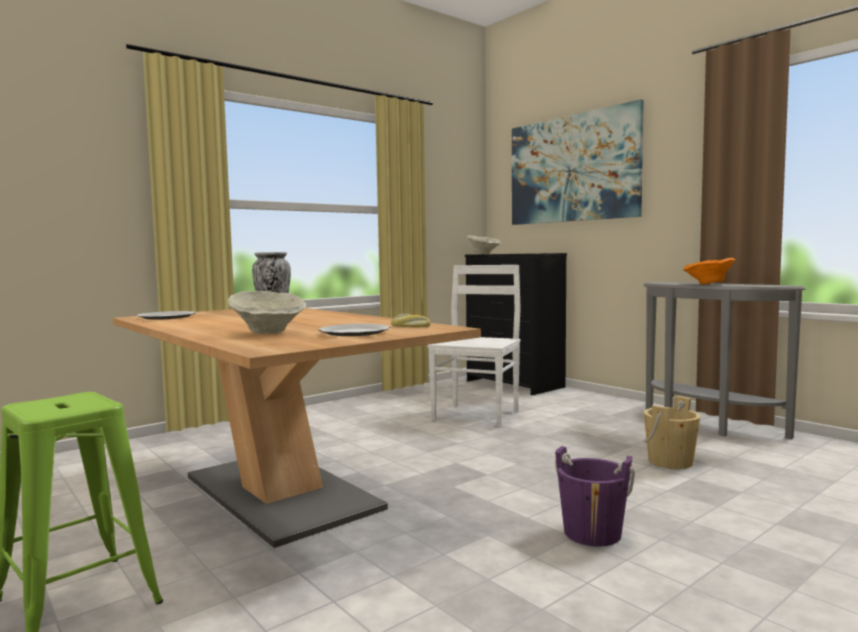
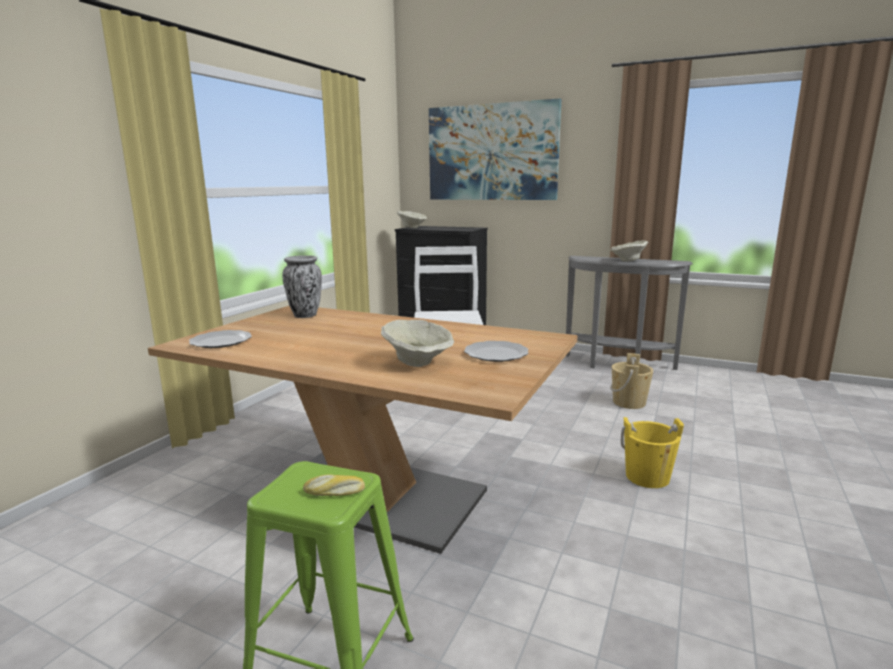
camera: 25 degrees left, 10 degrees up
(410, 326) = (516, 338): bread -> bread (334, 492)
(592, 533) = (647, 477): purple bucket -> yellow bucket
(708, 284) = (627, 261): orange bowl -> beige bowl

